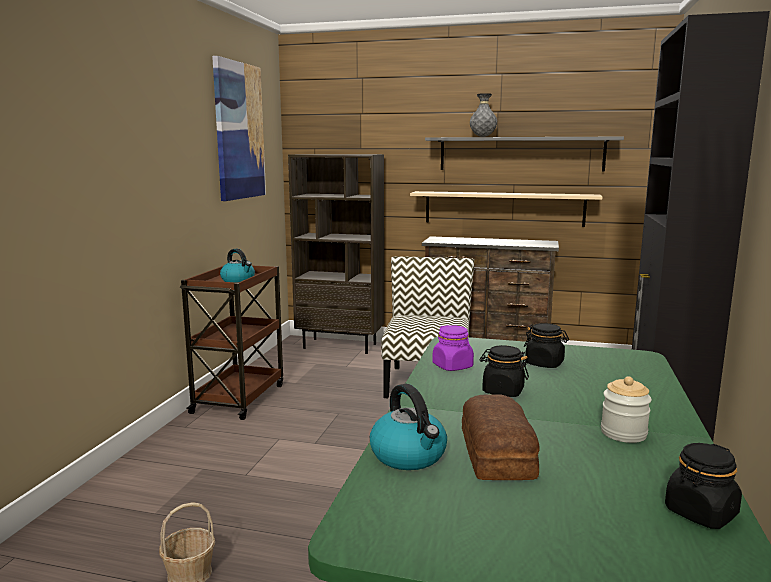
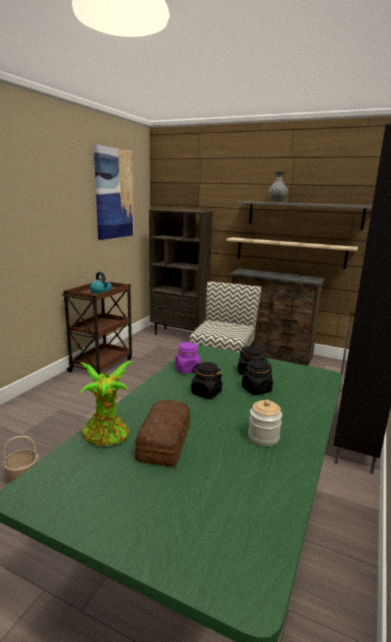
camera: 10 degrees right, 5 degrees up
(409, 456) = (107, 436): kettle -> potted plant
(700, 513) = (268, 511): black jar -> black jar (256, 389)

